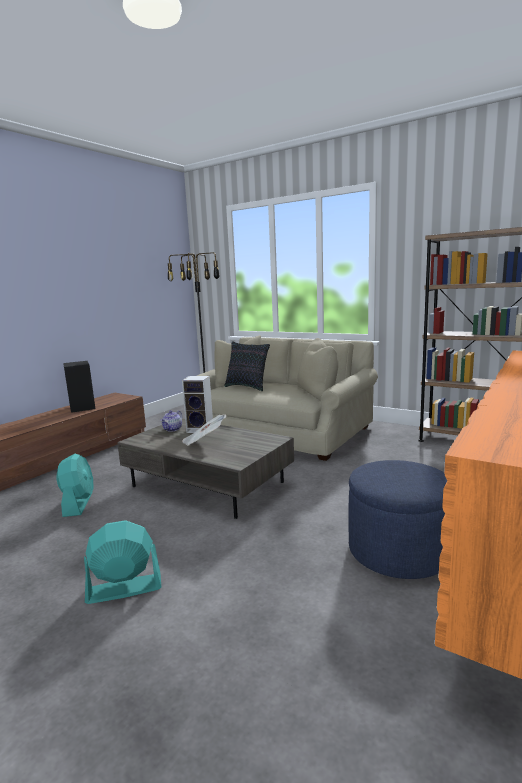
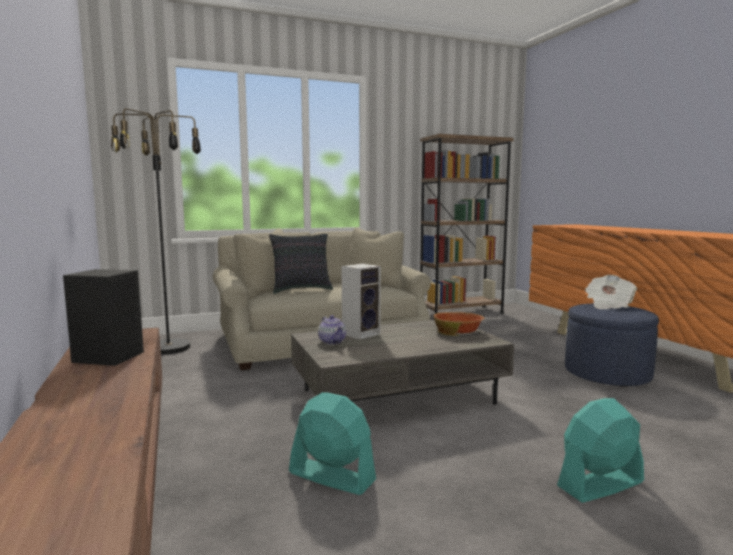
camera: 55 degrees left, 5 degrees down
(124, 589) = (600, 484): turquoise fan -> turquoise fan turned 45 degrees clockwise
(204, 441) = (406, 339): newspaper -> newspaper (608, 305)
(249, 448) = (458, 331): none -> bowl

